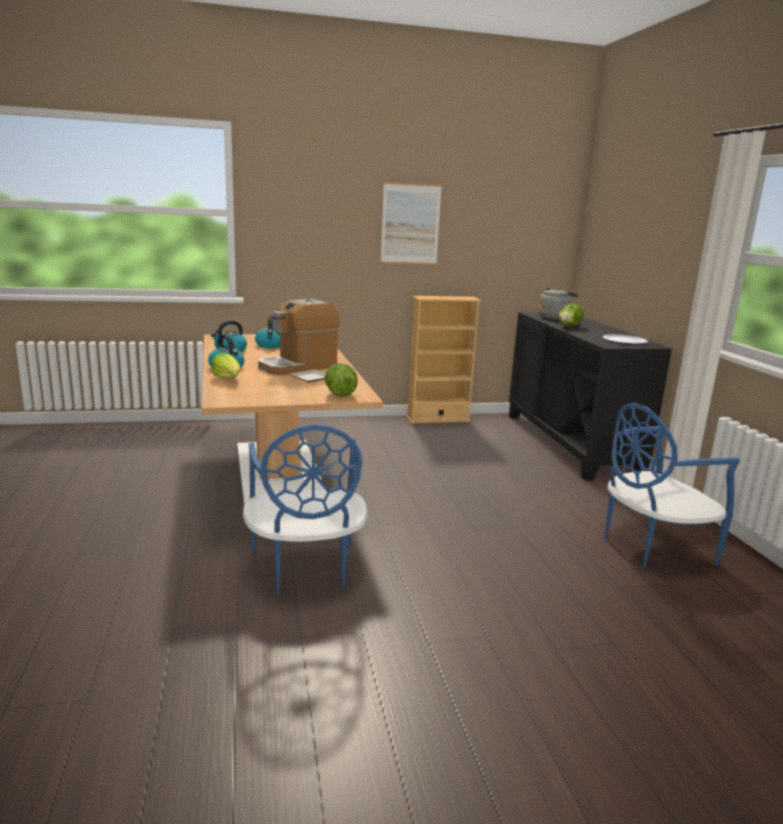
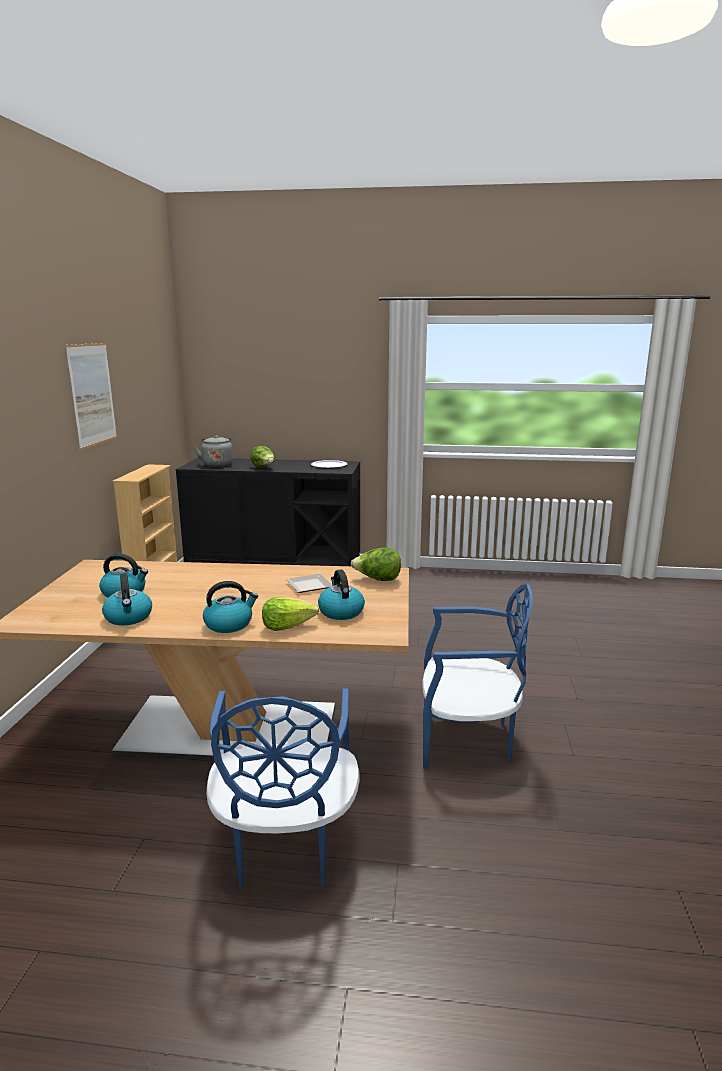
camera: 70 degrees left, 0 degrees up
(261, 388) = (340, 612): none -> kettle
(298, 366) = (254, 587): coffee machine -> none
(651, 547) = (463, 594): blue chair -> blue chair (285, 847)

